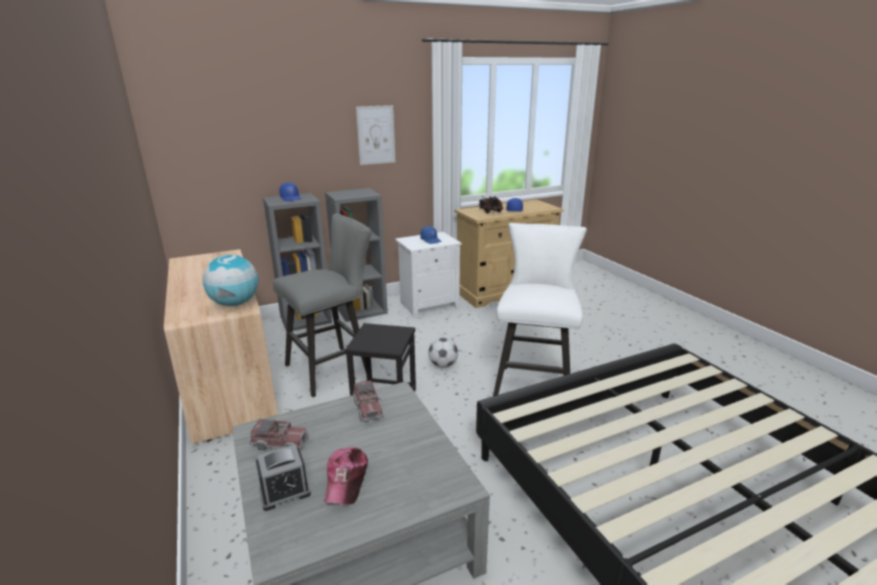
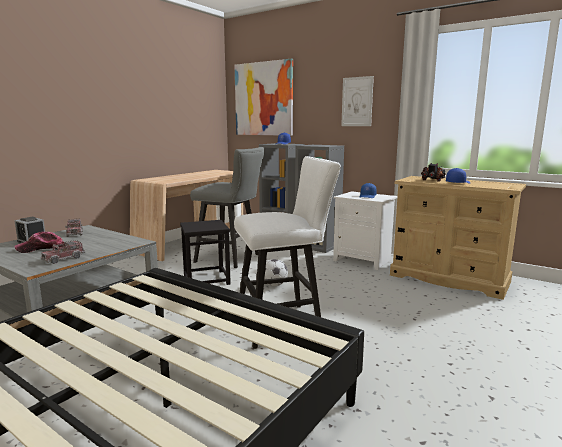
camera: 60 degrees right, 10 degrees down
(227, 134) = (263, 99): none -> picture
(235, 303) = (166, 181): globe -> none
(368, 408) = (116, 240): toy truck -> toy truck (63, 258)

